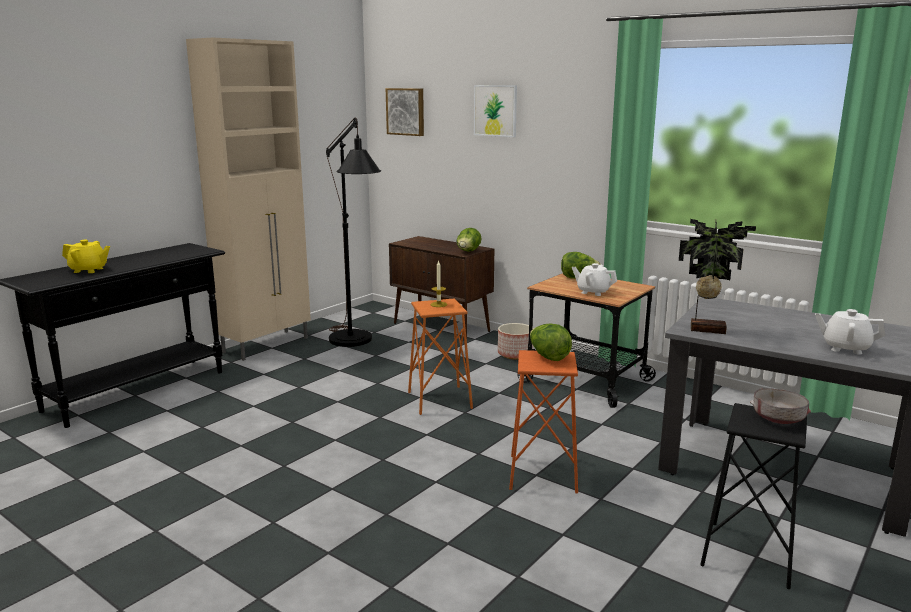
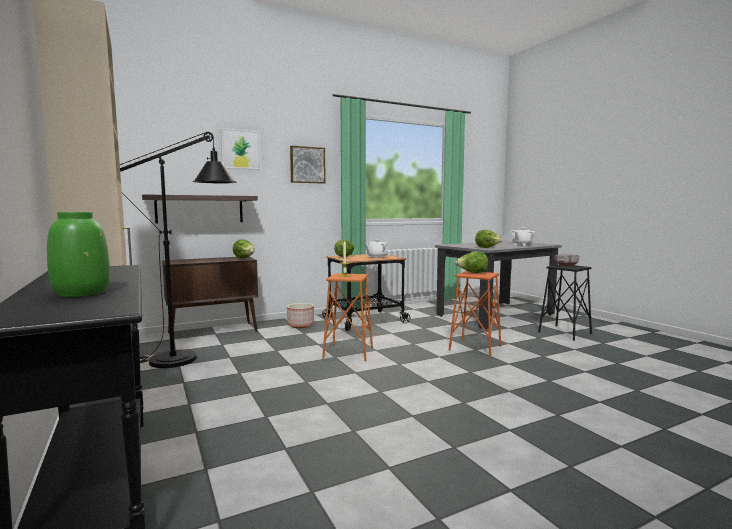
camera: 65 degrees left, 10 degrees down
(88, 270) = (81, 293): yellow teapot -> green vase
(406, 111) = (138, 146): picture -> picture (307, 165)
(453, 184) = (200, 209): none -> shelf
(706, 329) = (487, 248): potted plant -> lettuce

